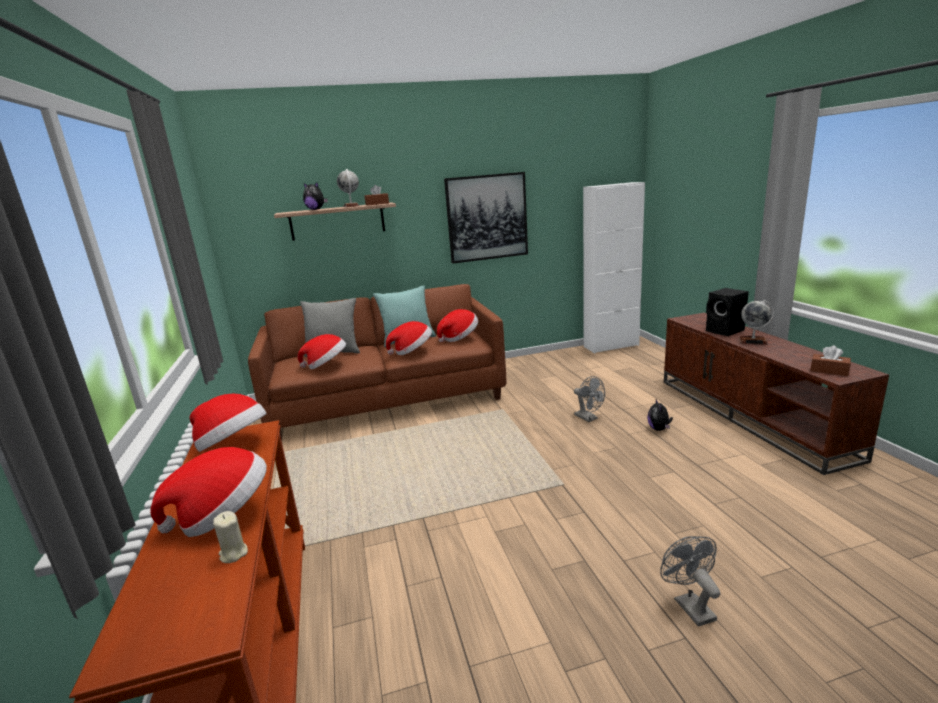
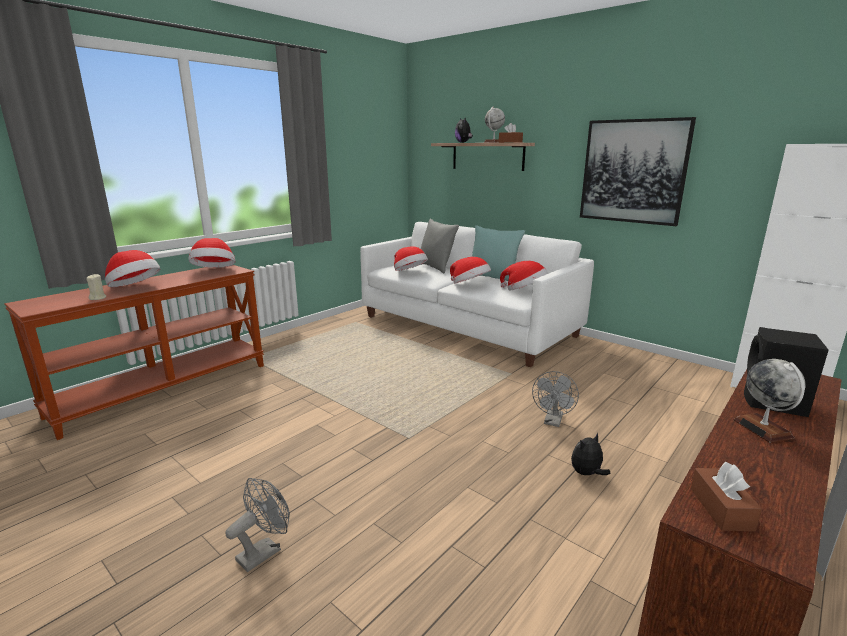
camera: 55 degrees right, 0 degrees up
(387, 399) = (467, 326): brown sofa -> white sofa

